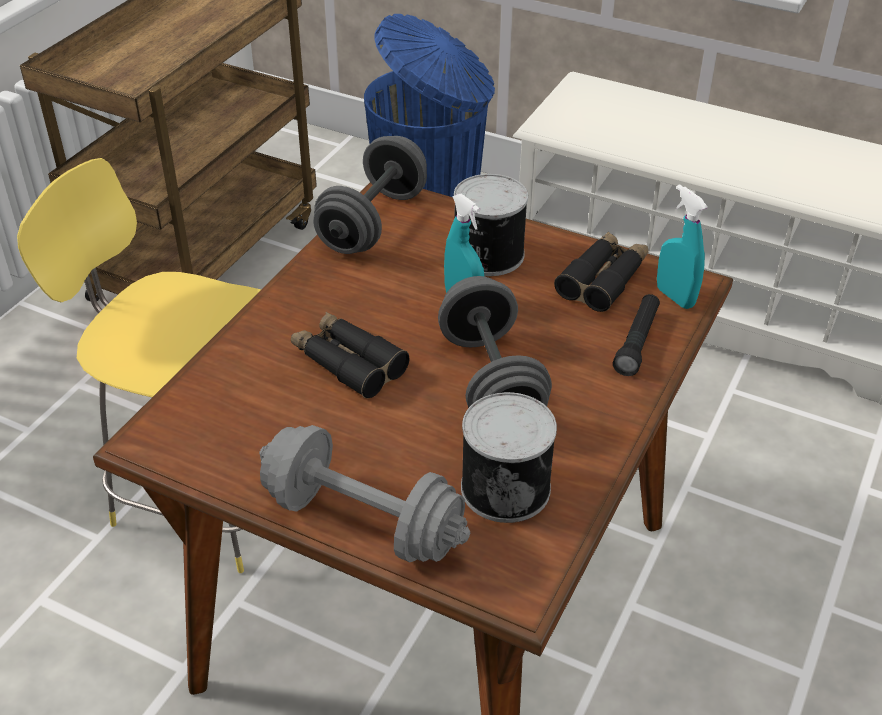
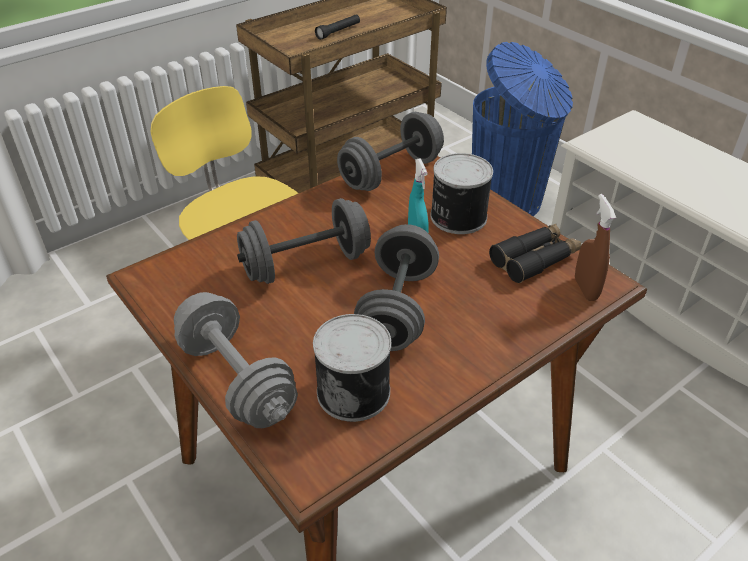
camera: 25 degrees right, 0 degrees up
(348, 362) = (306, 264): black binoculars -> grey dumbbell
(637, 342) = (531, 314): black flashlight -> black flashlight (338, 32)
(675, 297) = (585, 289): turquoise spray bottle -> brown spray bottle

